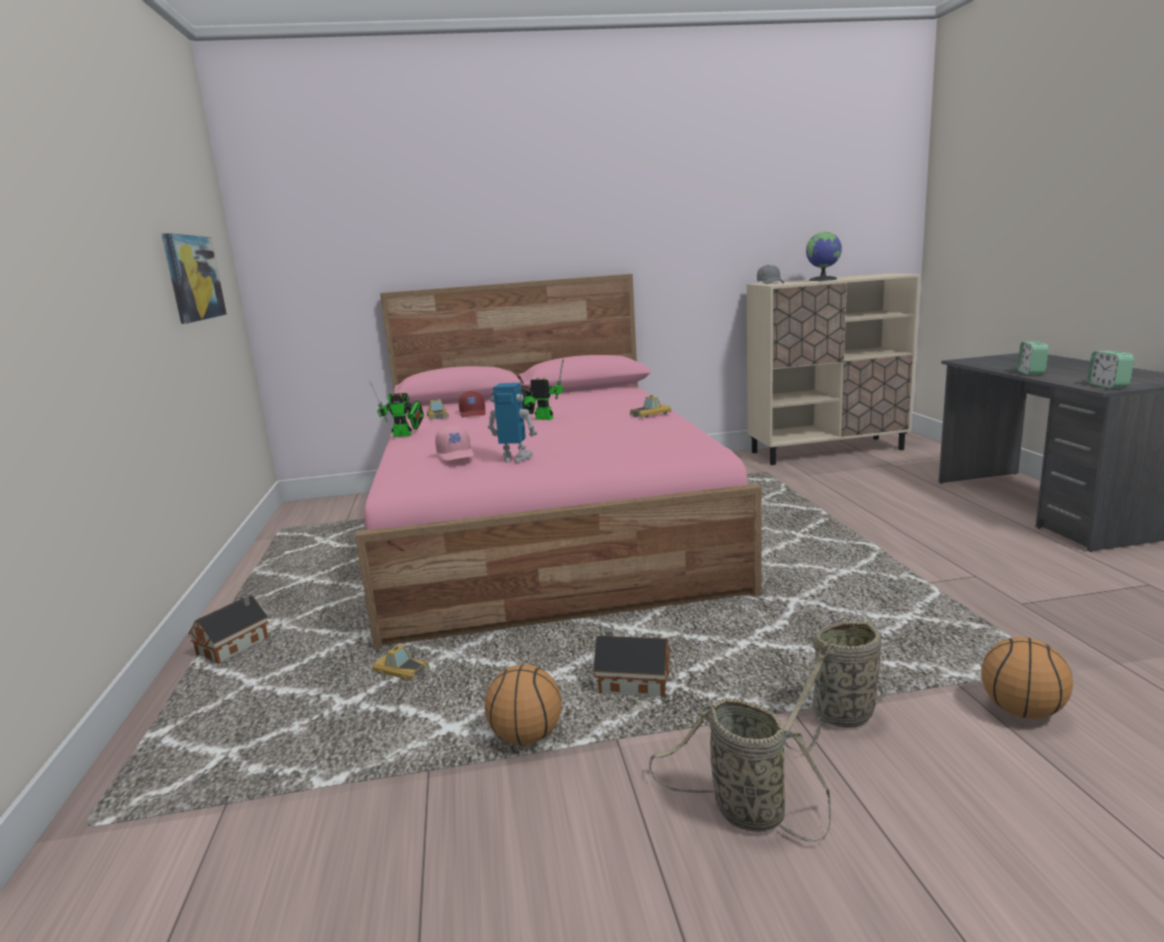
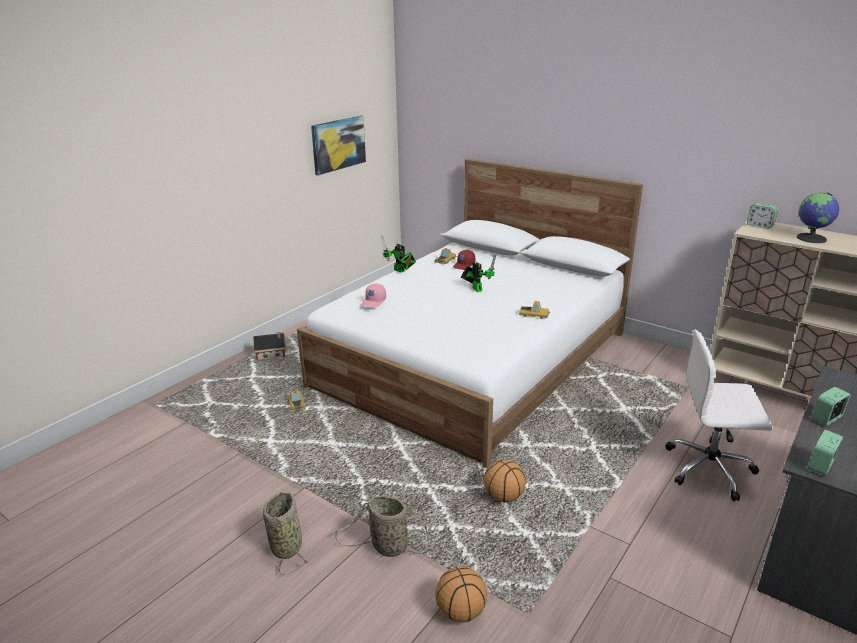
camera: 45 degrees right, 10 degrees up
(515, 459) = (393, 318): toy robot -> none
(527, 737) = (283, 463): basketball -> basketball (503, 497)
(545, 530) = (475, 359): pink bed -> white bed
(631, 684) = (350, 469): toy house -> none
(770, 283) = (760, 226): grey cap -> alarm clock
(897, 507) = (711, 469): none -> white office chair

